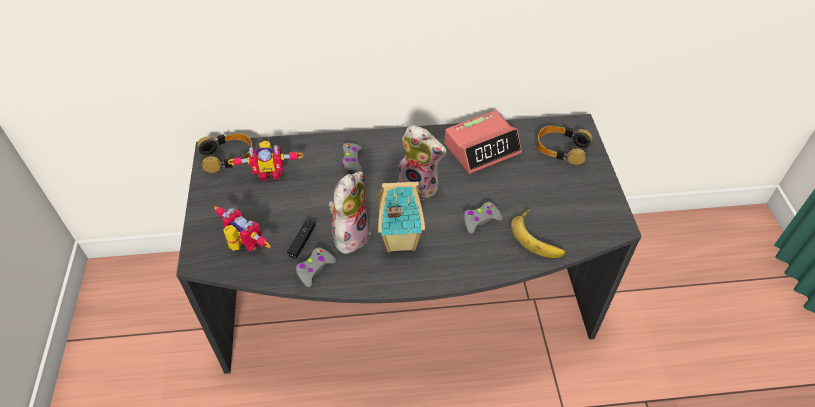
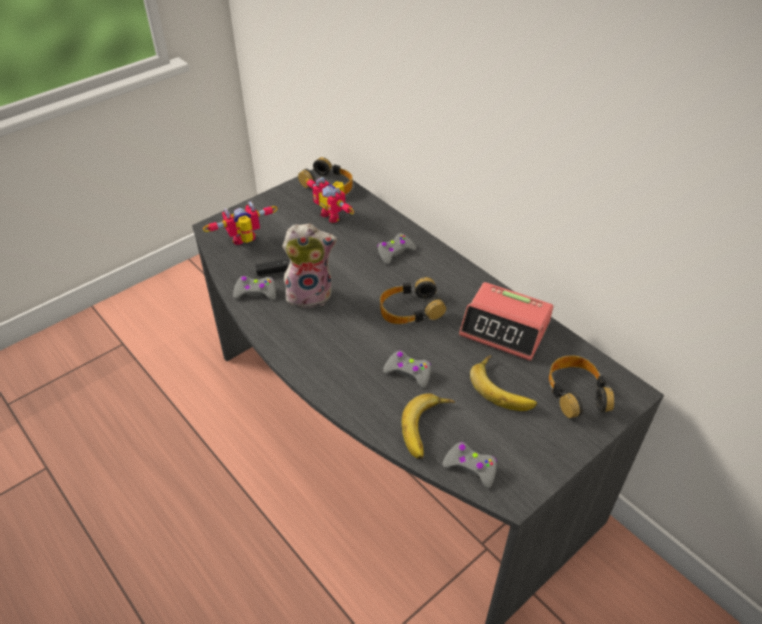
camera: 55 degrees right, 5 degrees down
(243, 246) = (246, 242): toy robot -> toy robot turned 120 degrees counterclockwise
(399, 239) = (332, 327): toy house -> none
(420, 185) = (410, 309): plush toy -> headphones
(532, 179) = (504, 387): none -> banana
(584, 233) = (470, 467): none -> grey game controller

